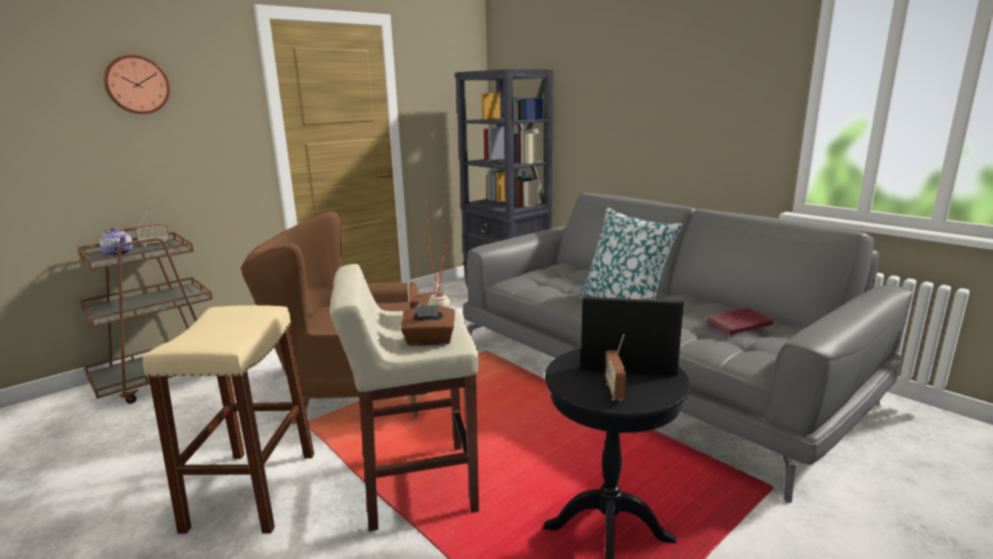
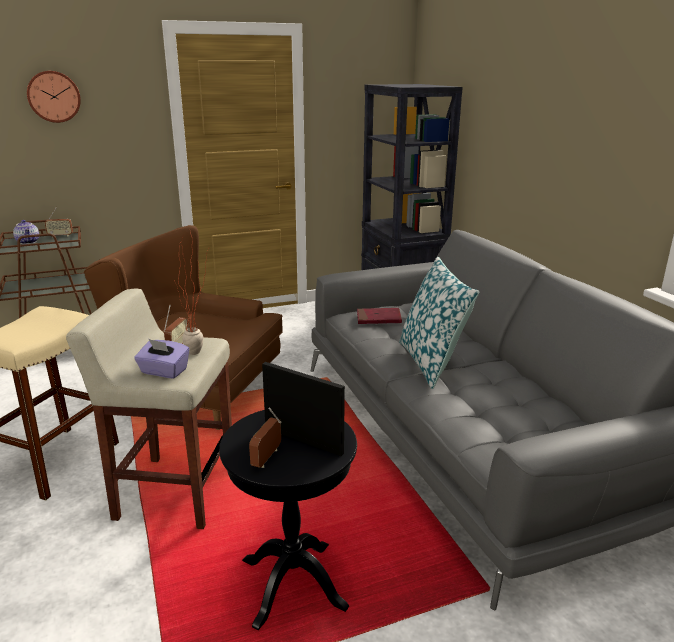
camera: 20 degrees right, 5 degrees up
(429, 341) = (164, 371): brown tissue box -> purple tissue box
(738, 324) = (522, 410): red book -> red book (378, 318)

